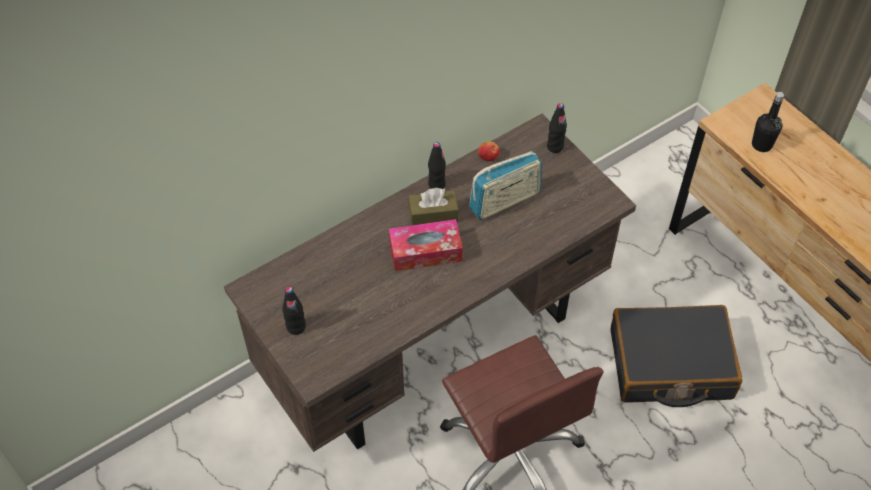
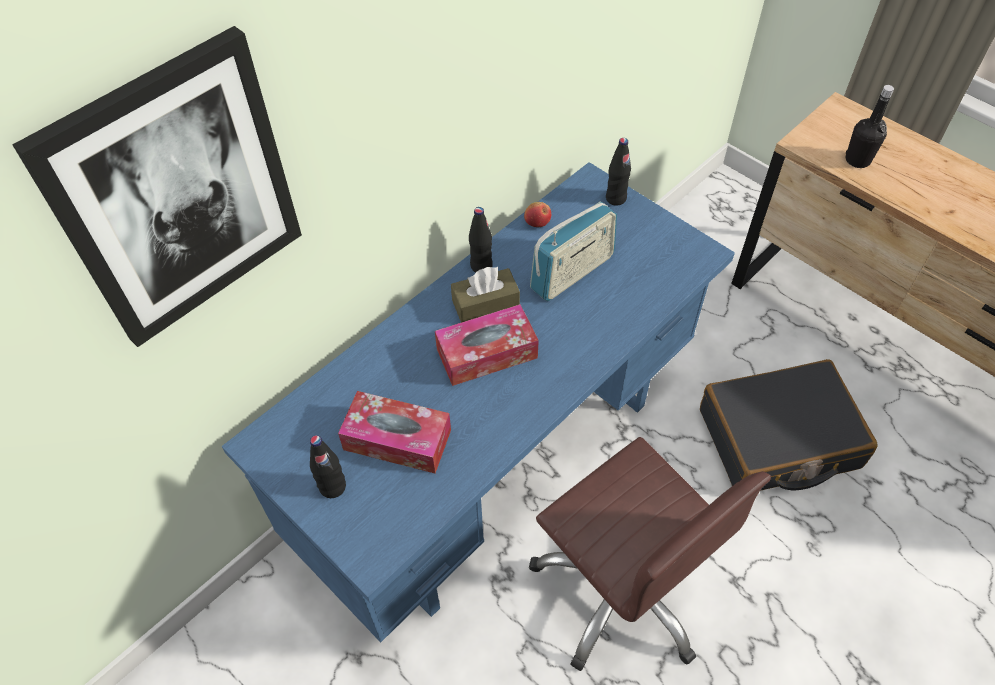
camera: 10 degrees left, 0 degrees up
(228, 117) = (177, 193): none -> picture
(347, 303) = (397, 440): none -> tissue box
(436, 342) = (499, 461): brown desk -> blue desk

